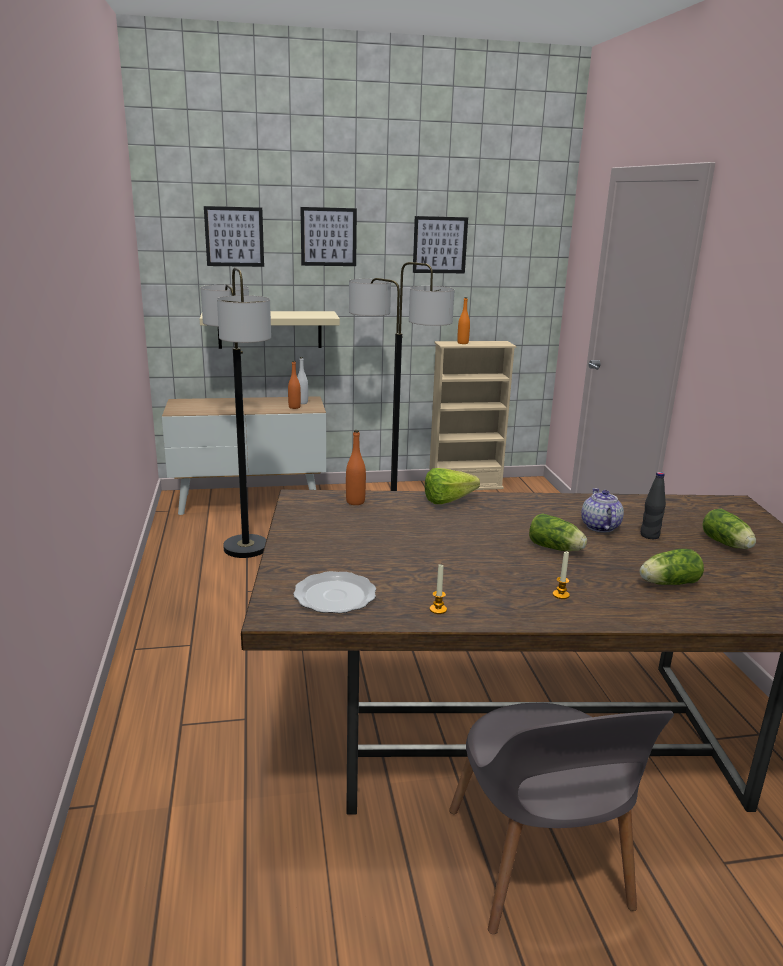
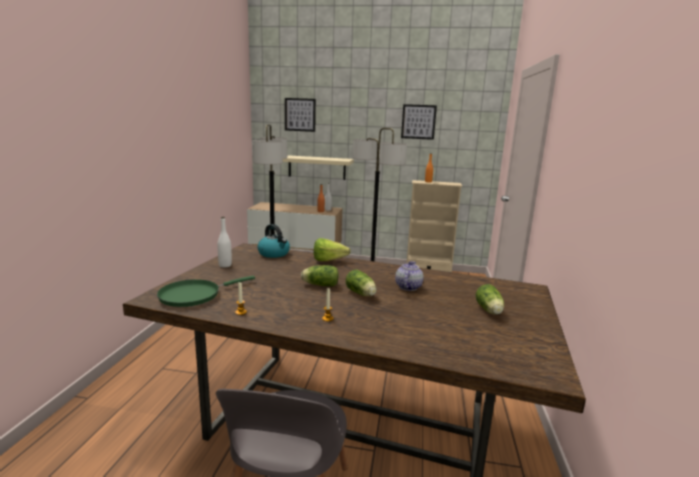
camera: 20 degrees right, 5 degrees down
(308, 535) = (225, 265): none -> white bottle
(328, 237) = (351, 115): picture -> none
(333, 596) = (194, 295): plate -> green frying pan
(355, 502) = (274, 254): orange bottle -> kettle
(649, 535) = (437, 297): black bottle -> none
(666, 583) = (410, 325): lettuce -> lettuce (319, 285)

